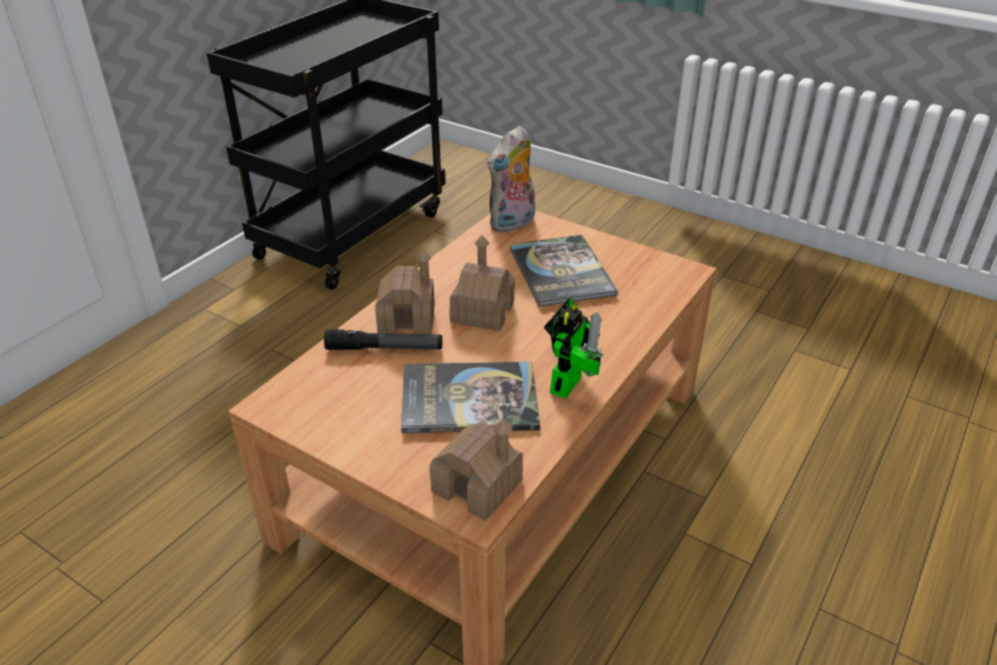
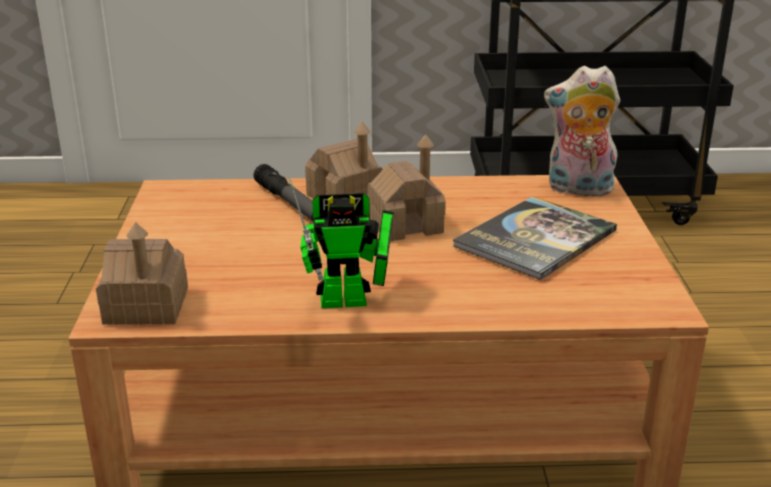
camera: 55 degrees right, 10 degrees down
(469, 399) = (264, 262): book -> none

